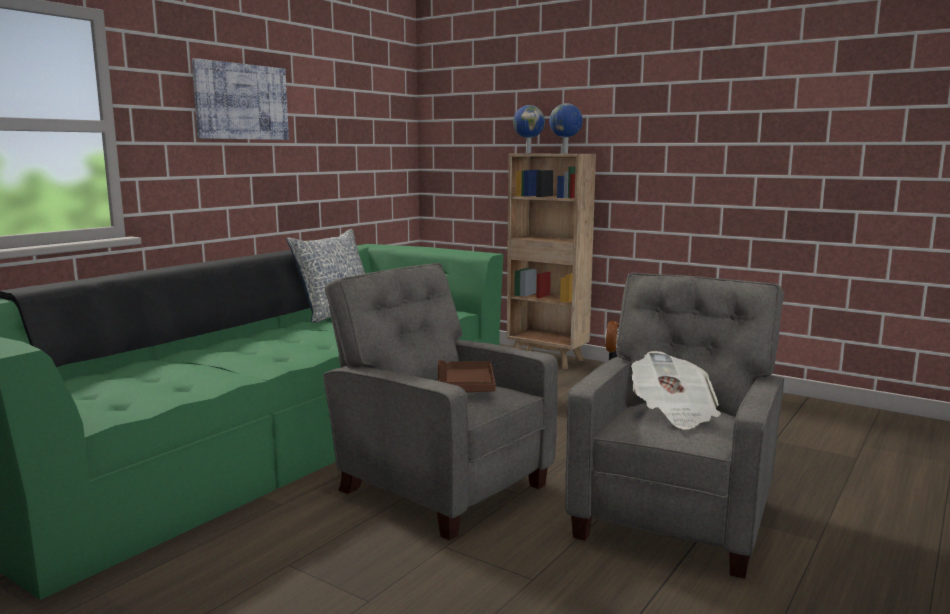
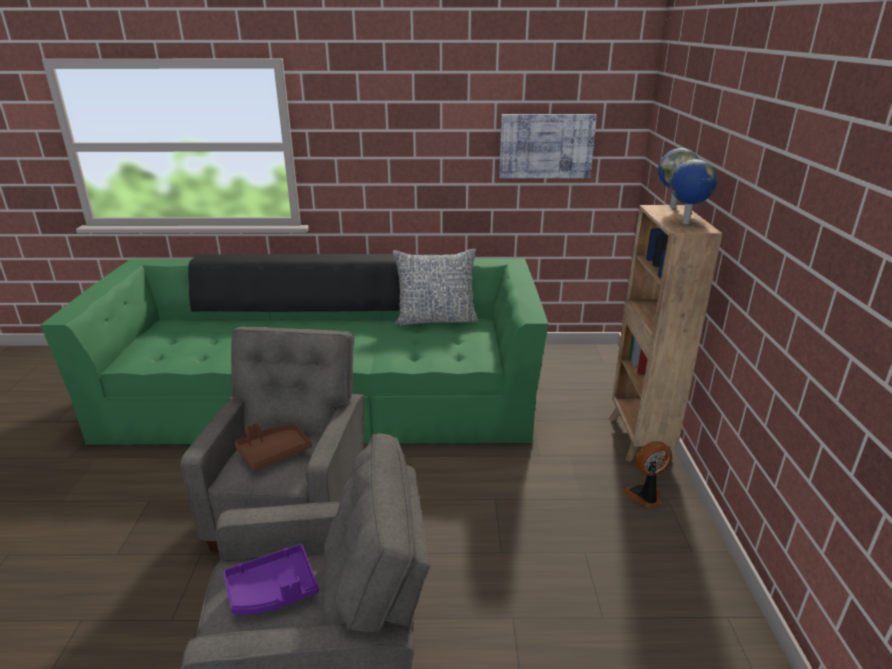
camera: 55 degrees right, 15 degrees up
(241, 102) = (406, 122): picture -> picture (546, 146)
(673, 413) = (273, 590): newspaper -> purple tray

